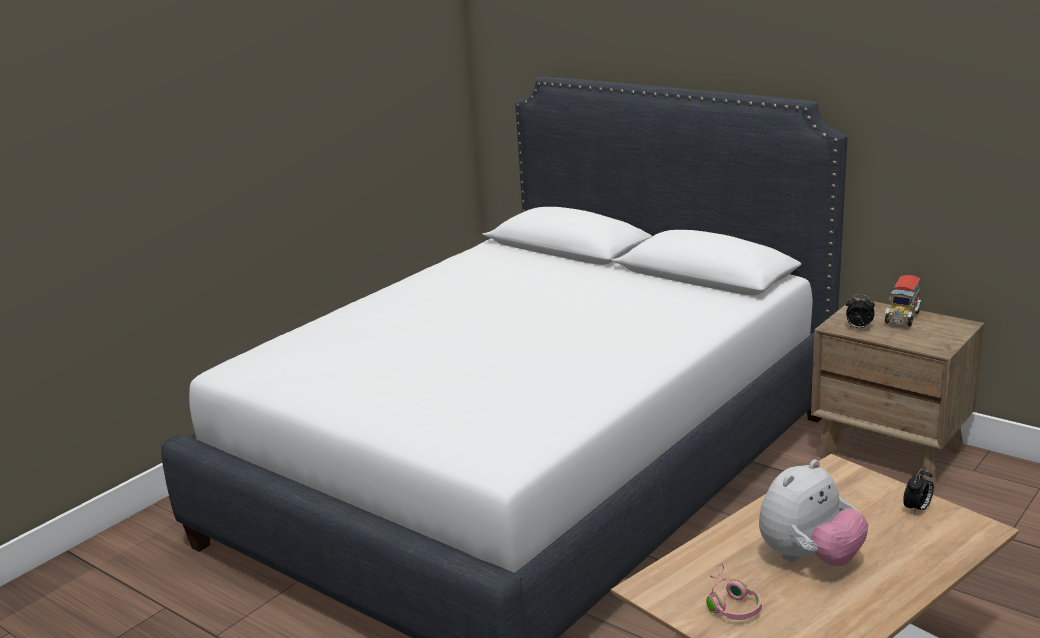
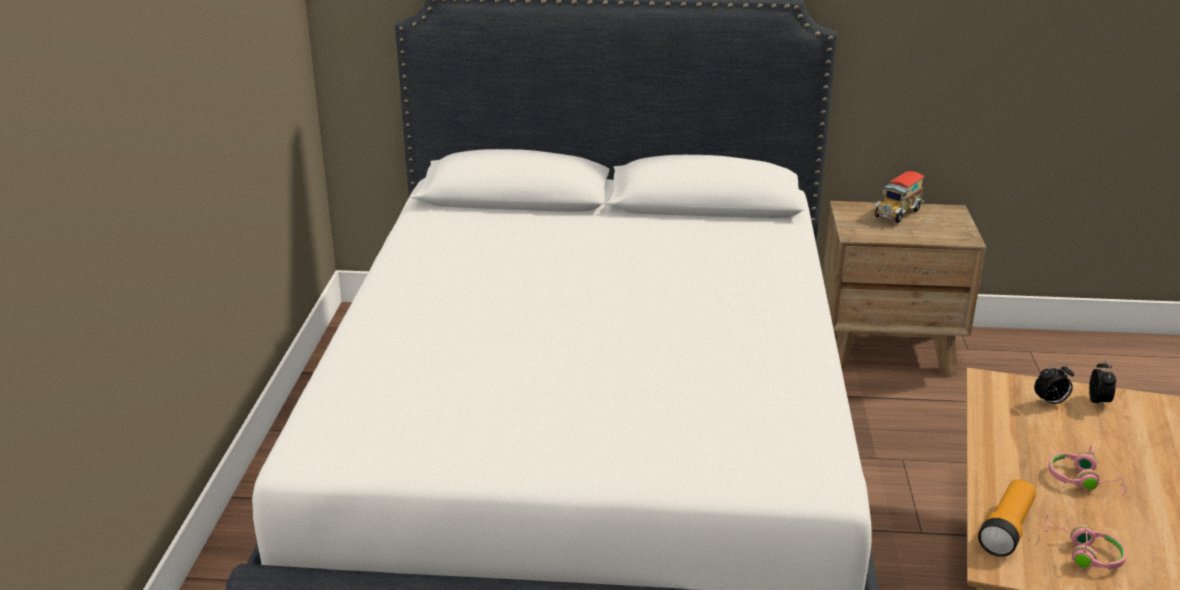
camera: 35 degrees left, 5 degrees up
(689, 569) = (1006, 530): none -> flashlight
(809, 558) = (1083, 481): plush toy -> pink headphones
(858, 328) = (876, 232): alarm clock -> alarm clock (1050, 402)
(901, 318) = (897, 214): toy truck -> toy truck turned 45 degrees clockwise

